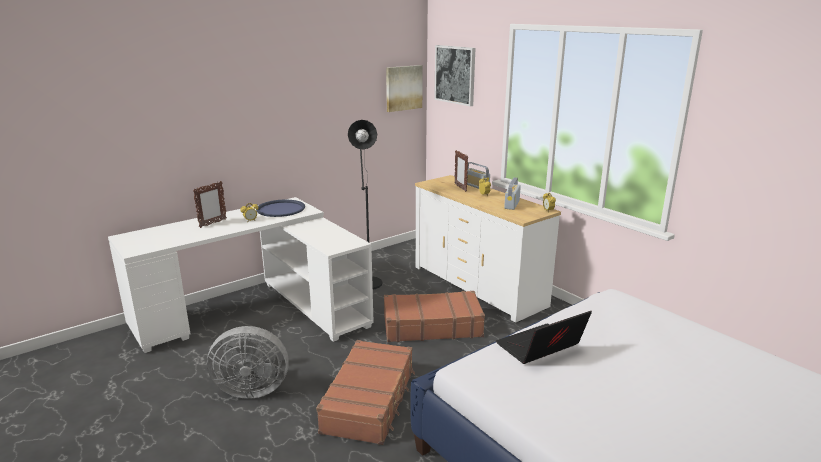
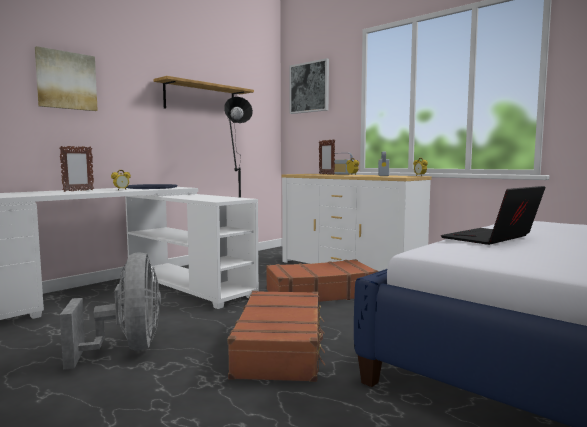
camera: 10 degrees left, 15 degrees down
(251, 389) = (127, 349): grey fan -> grey fan turned 90 degrees counterclockwise
(332, 100) = (200, 99): none -> shelf
(403, 88) = (262, 102): picture -> picture (66, 80)

